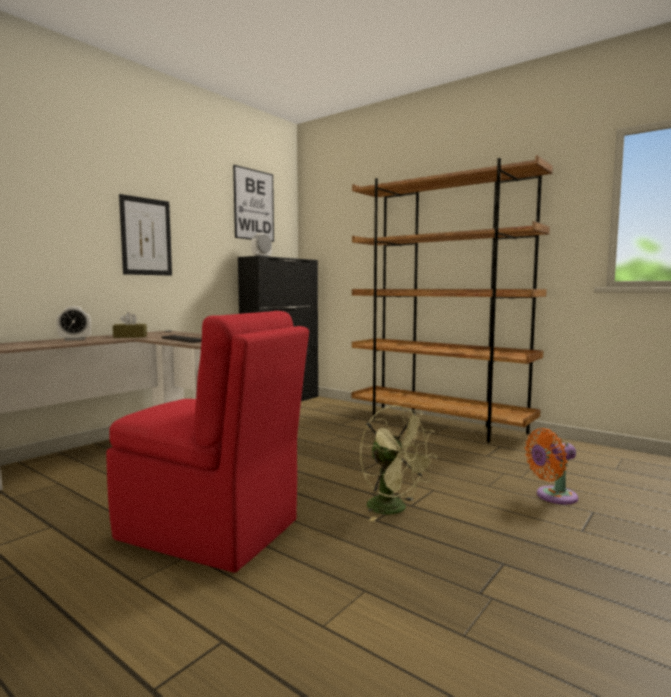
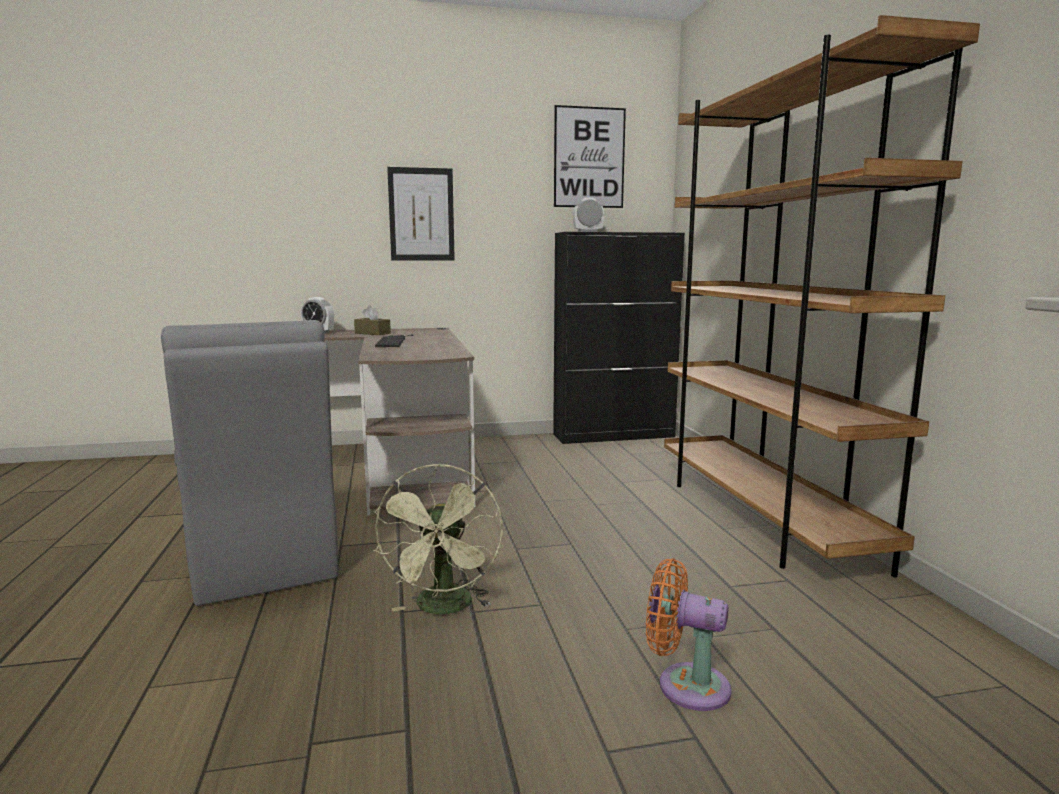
camera: 40 degrees right, 5 degrees up
(212, 531) = (262, 560): red chair -> grey chair

